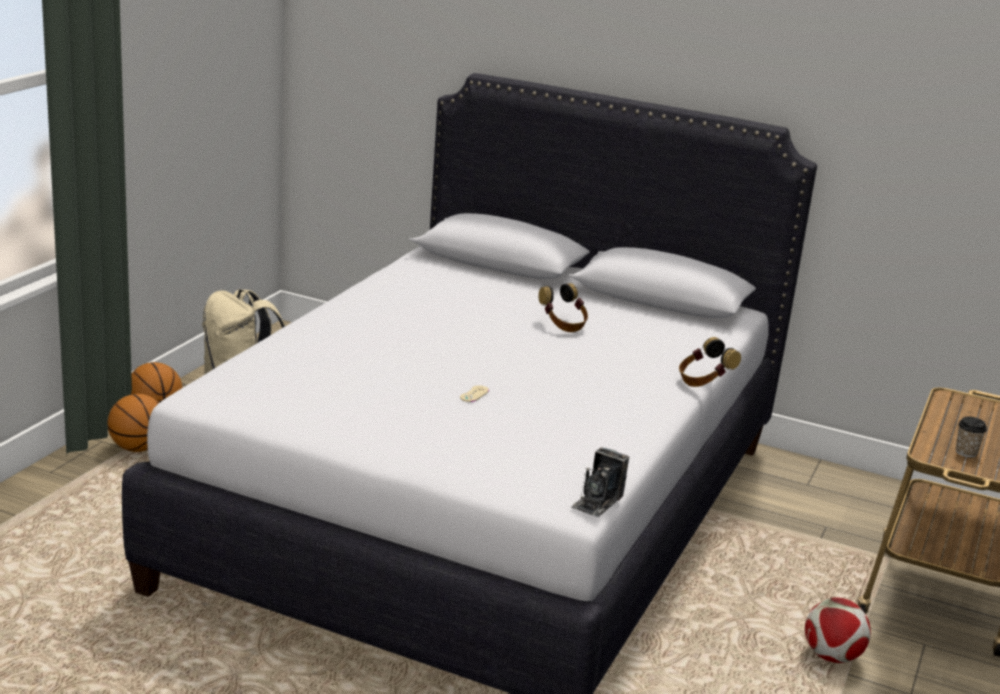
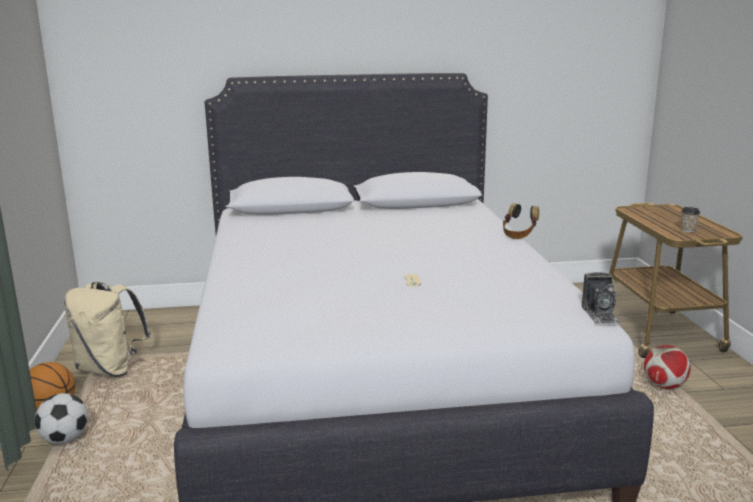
camera: 30 degrees left, 5 degrees down
(138, 448) = (65, 439): basketball -> football
(563, 325) = (390, 229): headphones -> none

